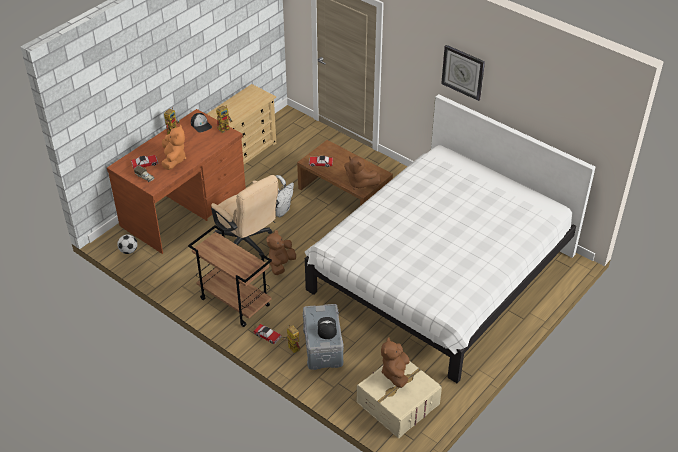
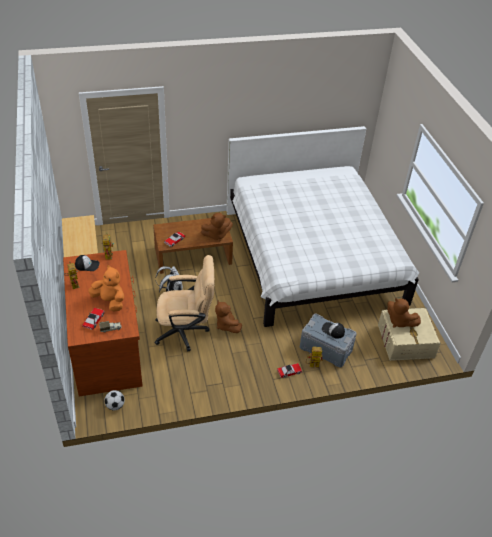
camera: 55 degrees left, 0 degrees up
(234, 302) = (238, 372): brown cart -> none
(463, 72) = (248, 109): wall clock -> none

